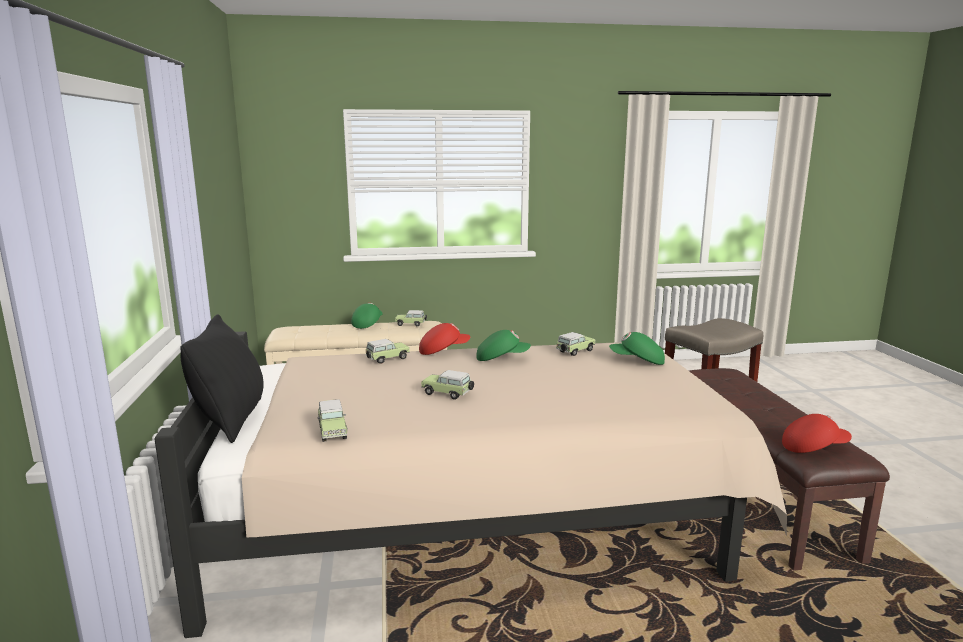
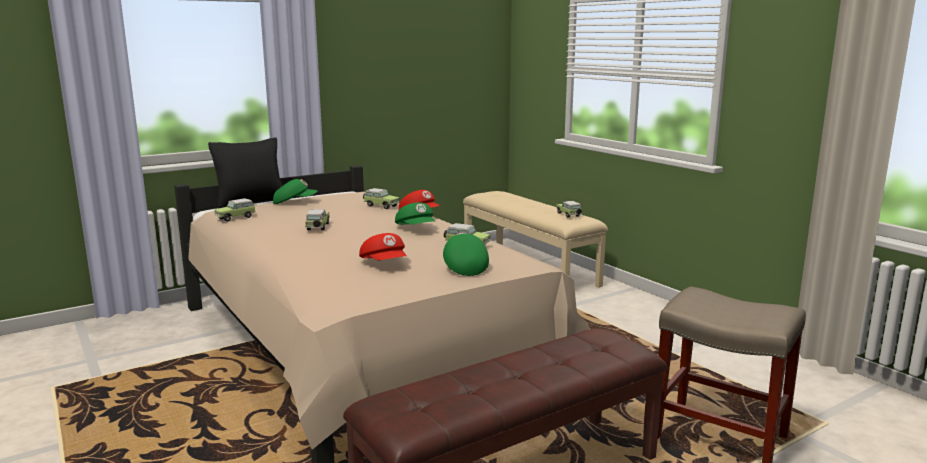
camera: 65 degrees right, 0 degrees up
(367, 324) = (546, 205): green cap -> green cap (294, 202)
(813, 447) = (409, 401): red cap -> red cap (385, 263)

